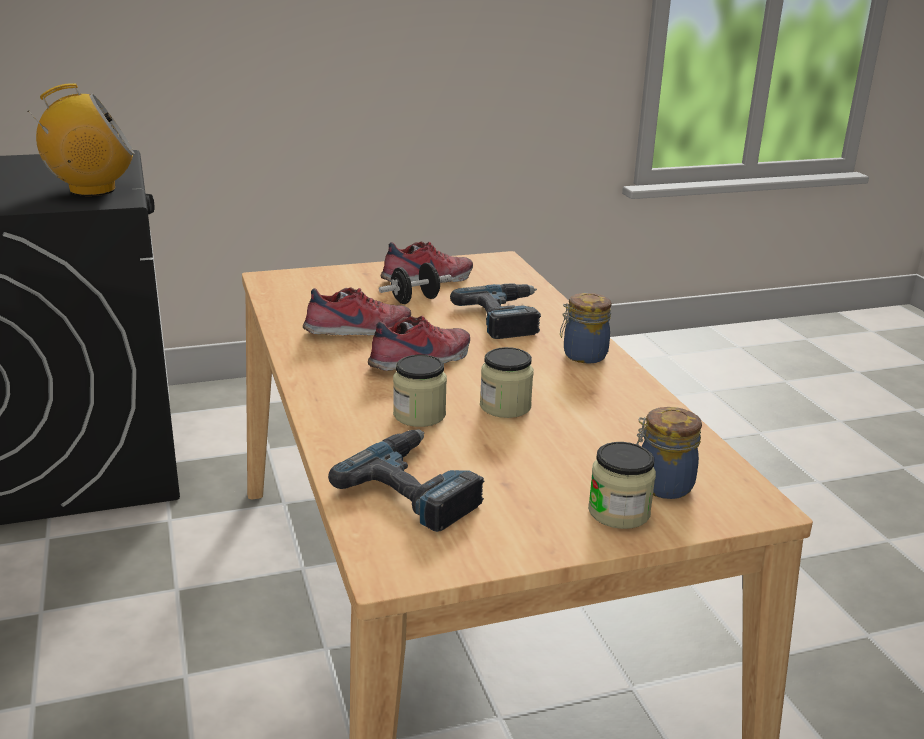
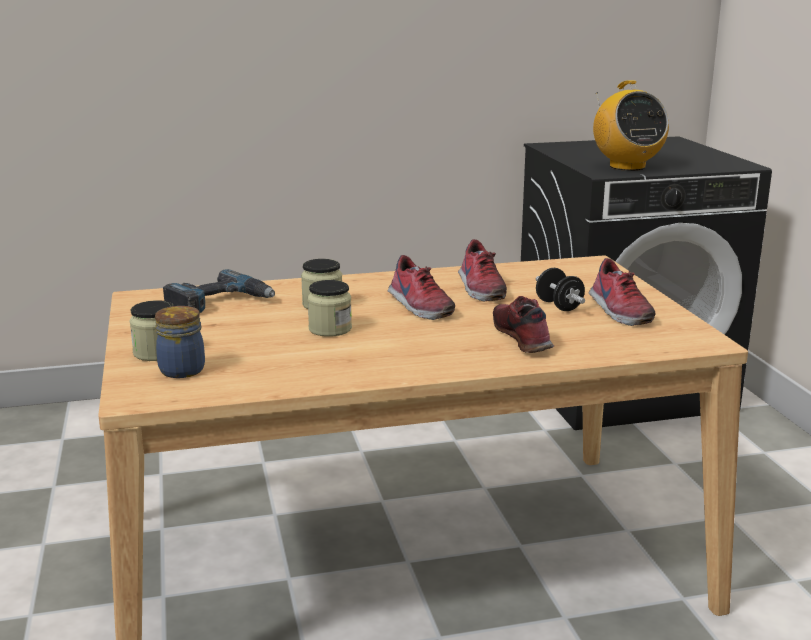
camera: 95 degrees right, 5 degrees down
(506, 318) = (523, 337): power drill -> shoe
(582, 355) = (431, 362): jar -> none

